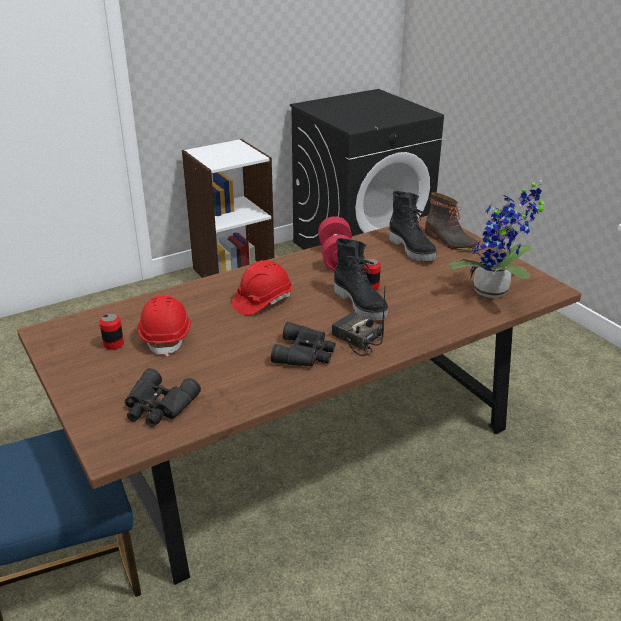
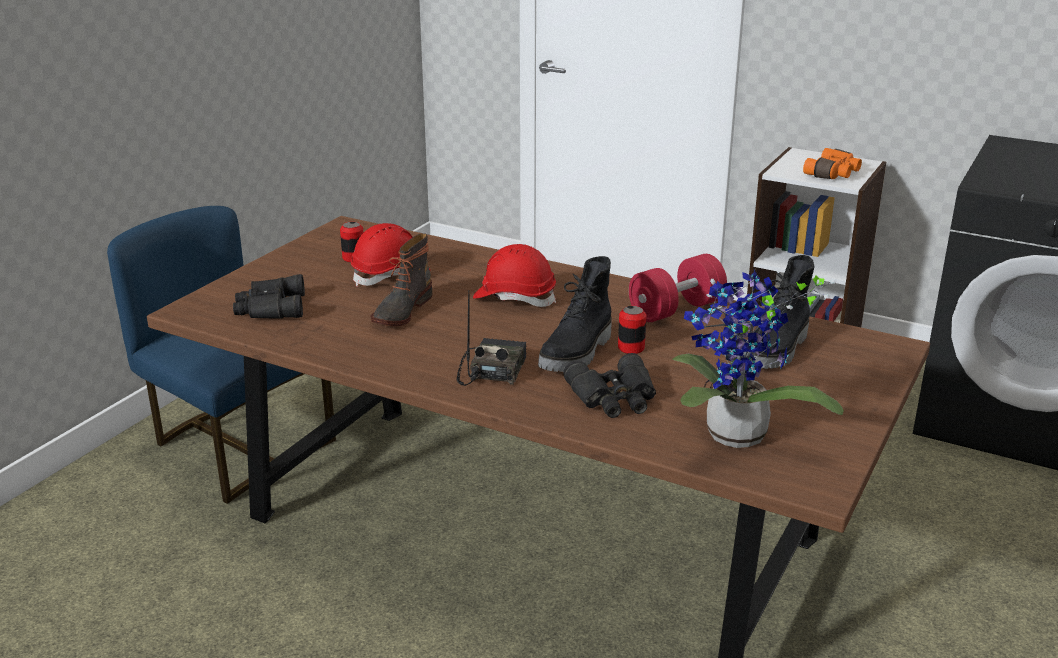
camera: 60 degrees right, 5 degrees down
(239, 155) = (833, 174): none -> orange binoculars
(305, 353) = (431, 349): black binoculars -> black binoculars (614, 397)
(449, 241) = (848, 371): boot -> boot (401, 311)

